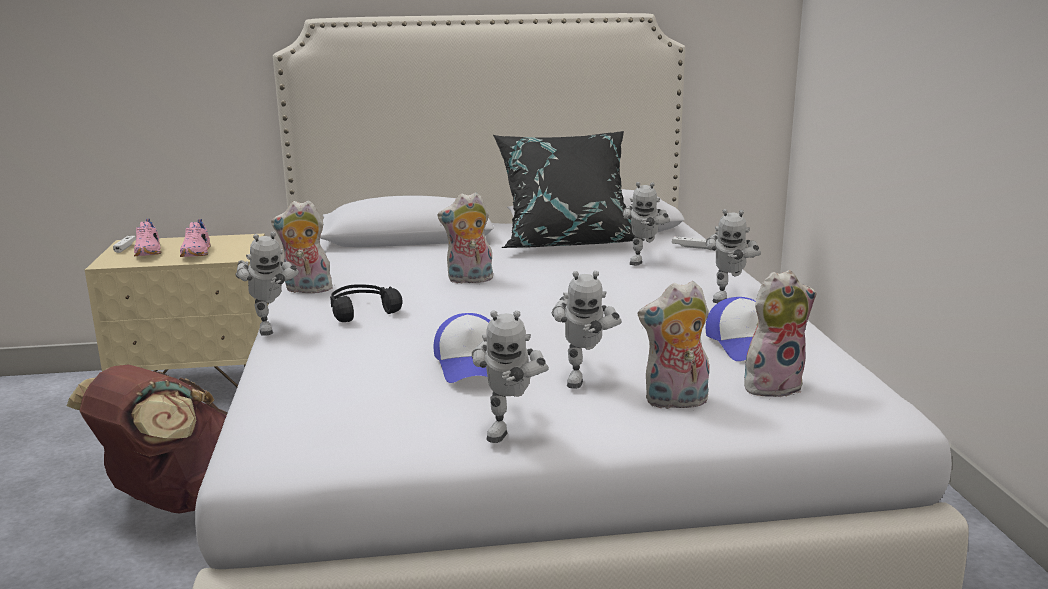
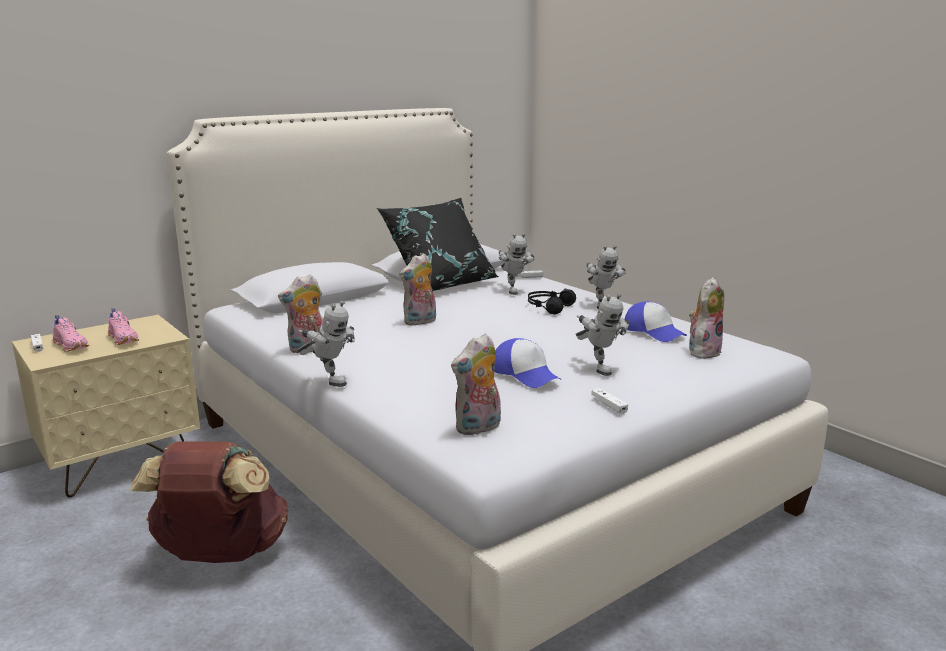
camera: 30 degrees left, 0 degrees up
(361, 311) = (382, 356): black headphones -> black headphones (548, 307)
(509, 427) = (609, 405): toy robot -> white game controller
(675, 402) = (671, 371): plush toy -> plush toy (478, 428)

